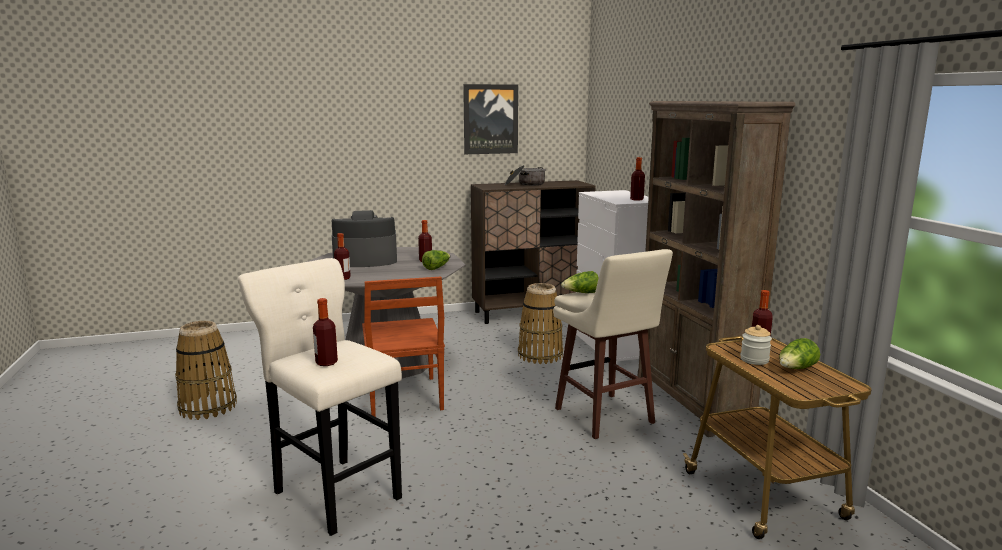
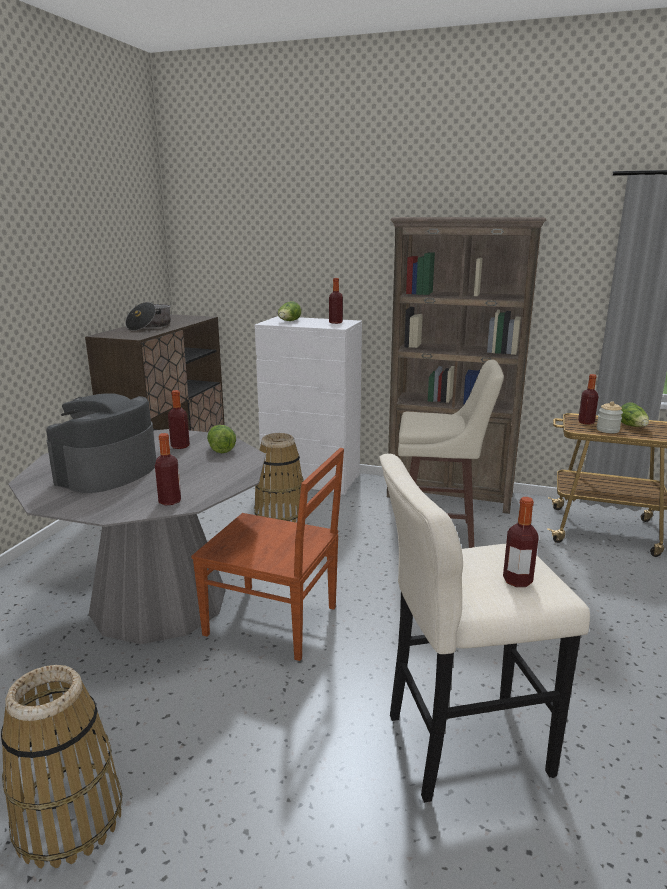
camera: 55 degrees left, 5 degrees up
(490, 119) = (88, 244): picture -> none
(581, 293) = (416, 423): lettuce -> lettuce (289, 322)

